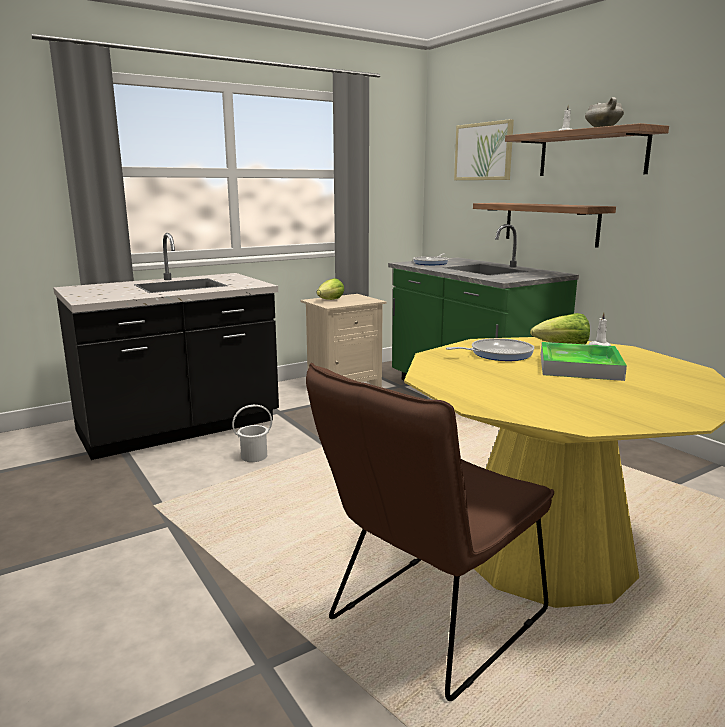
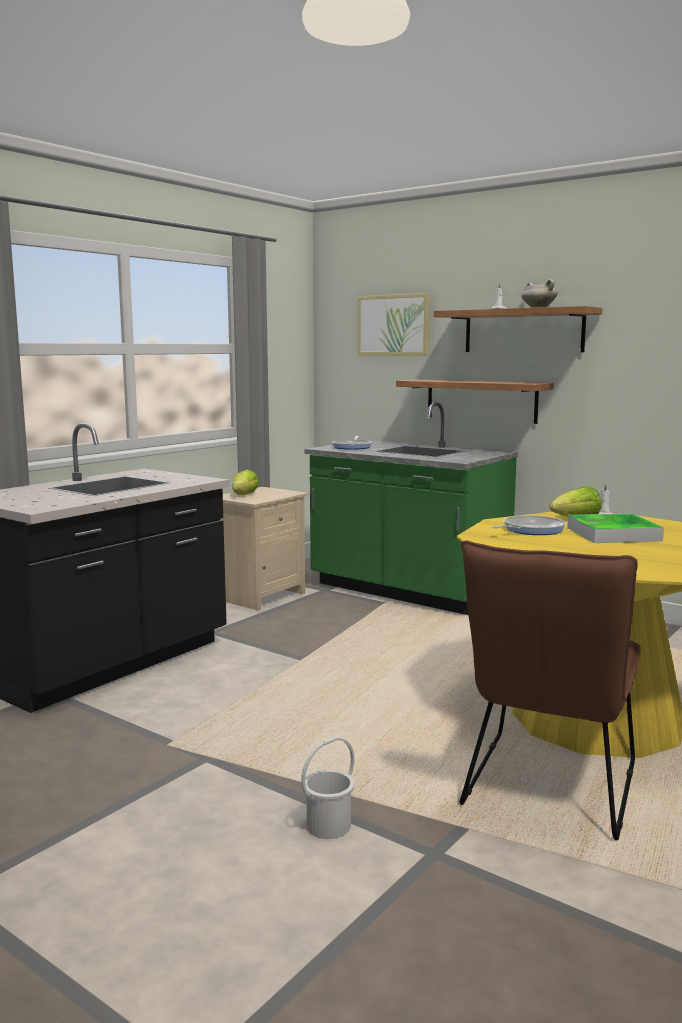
camera: 20 degrees left, 5 degrees down
(253, 456) = (231, 680): white bucket -> white bucket (328, 826)

